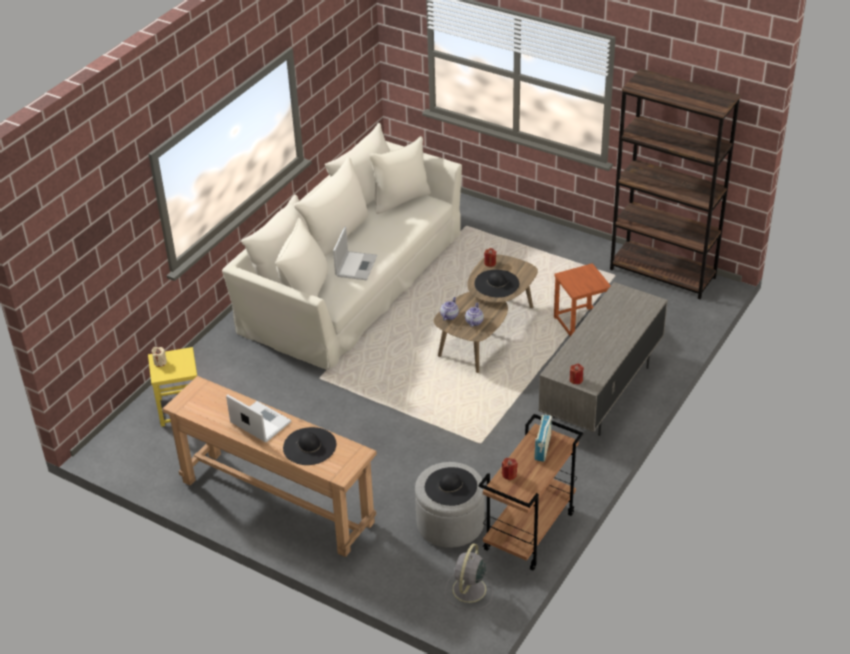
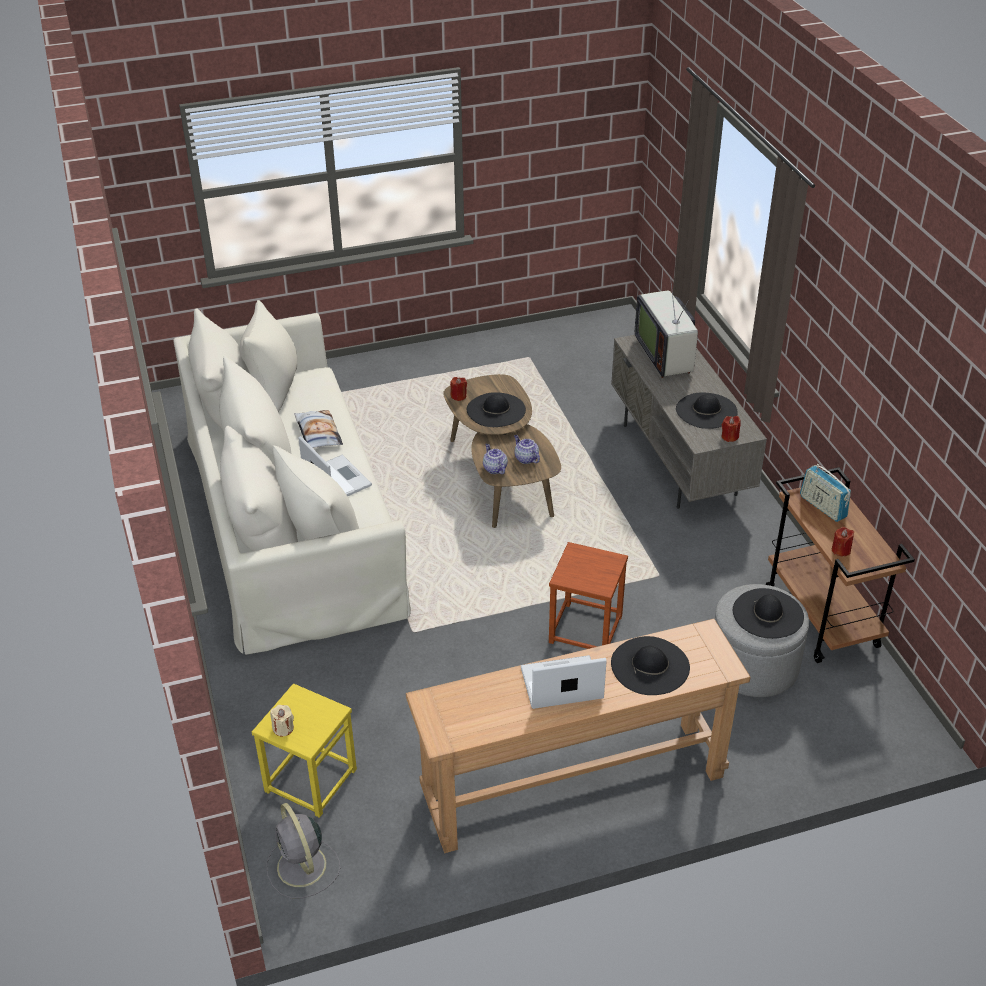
camera: 50 degrees left, 0 degrees up
(385, 236) = (318, 433): none -> pillow
(468, 590) = (865, 710): grey fan -> grey fan (302, 868)
(580, 324) = (568, 415): brown stool -> brown stool (586, 629)
(590, 357) = (706, 411): none -> black hat
(626, 311) = (666, 355): none -> television
(663, 273) = (564, 332): brown bookcase -> none

